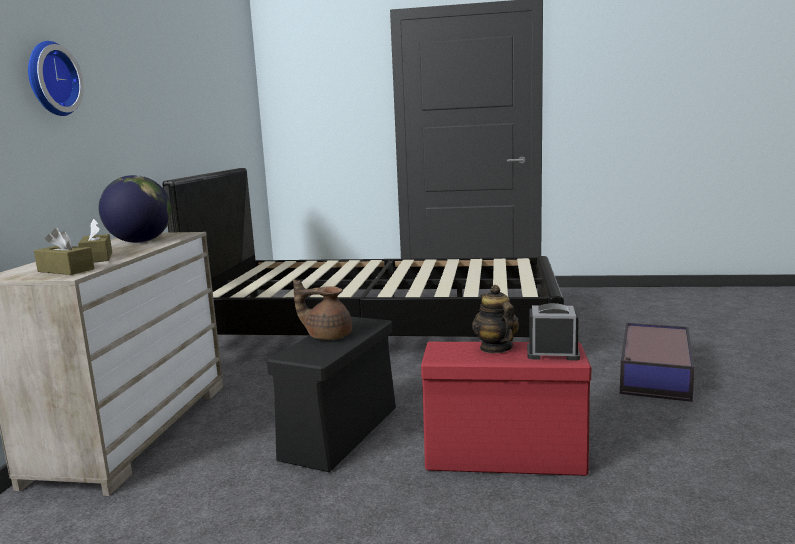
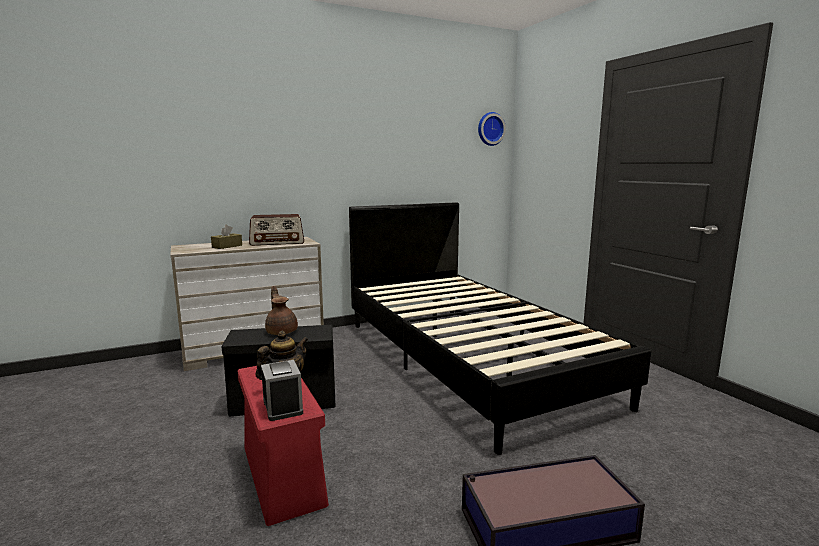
camera: 55 degrees right, 0 degrees up
(50, 79) = (252, 144): wall clock -> wall clock (490, 129)
(66, 270) = (193, 249): brown tissue box -> none
(140, 242) = (277, 242): globe -> radio

